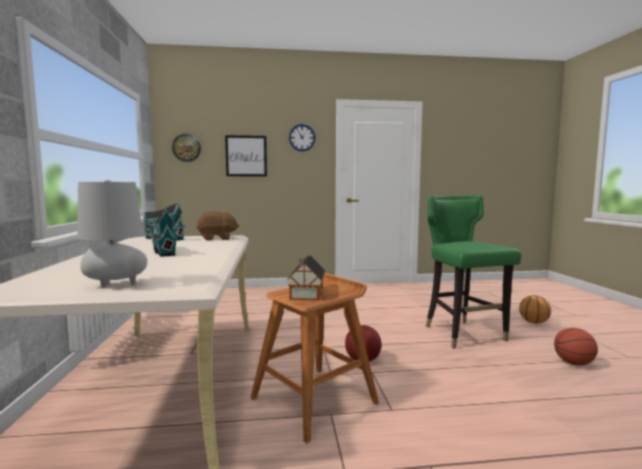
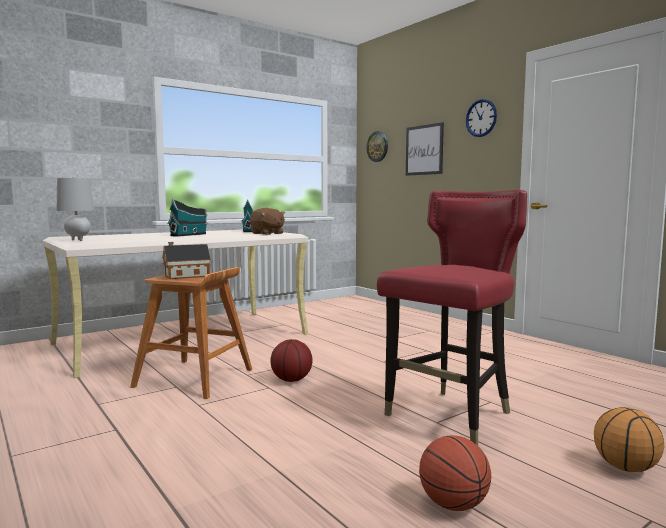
camera: 60 degrees right, 0 degrees up
(463, 334) = (451, 417): green chair -> red chair

